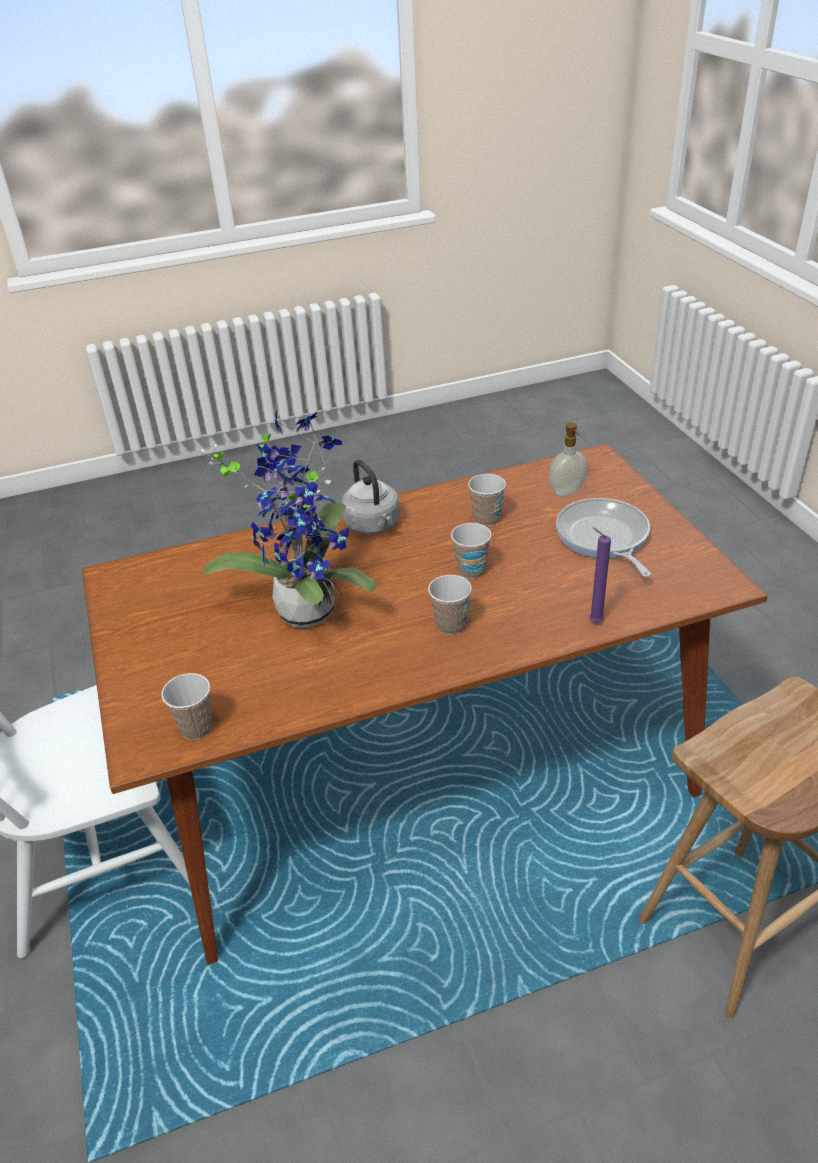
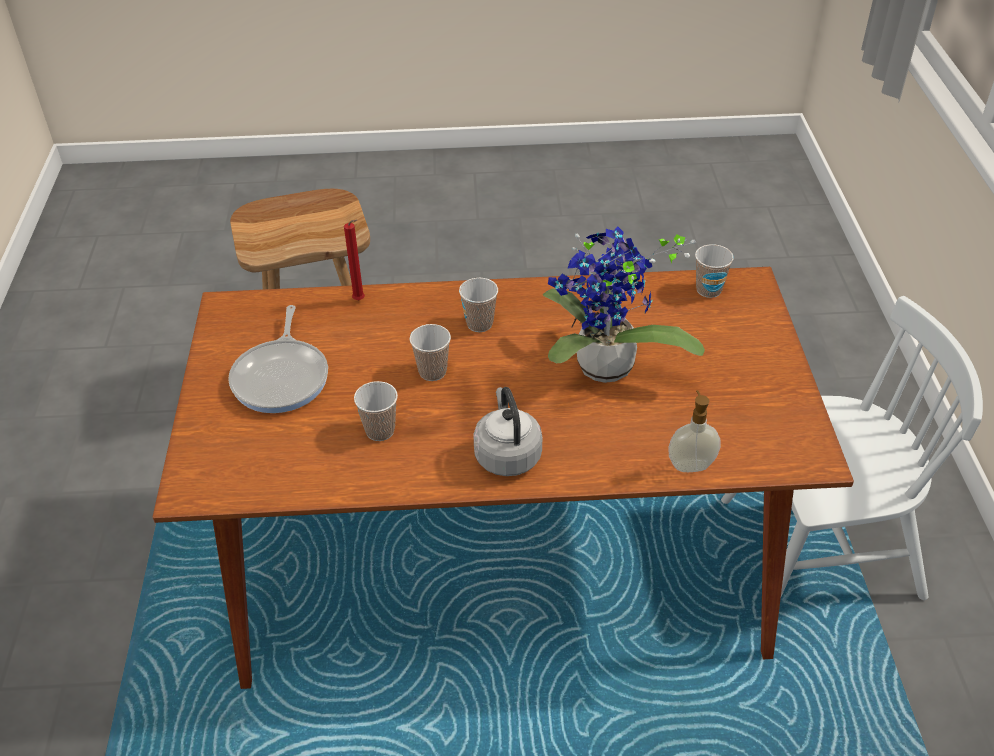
camera: 165 degrees left, 5 degrees up
(567, 492) = (267, 446): soap dispenser -> soap dispenser (690, 465)
(593, 622) = (360, 301): purple candle -> red candle

